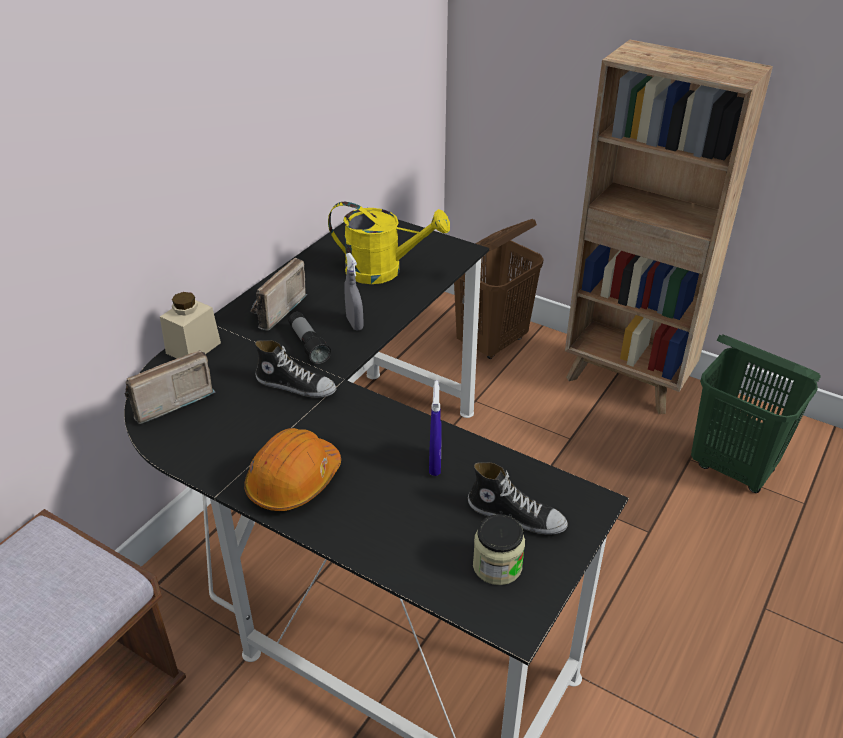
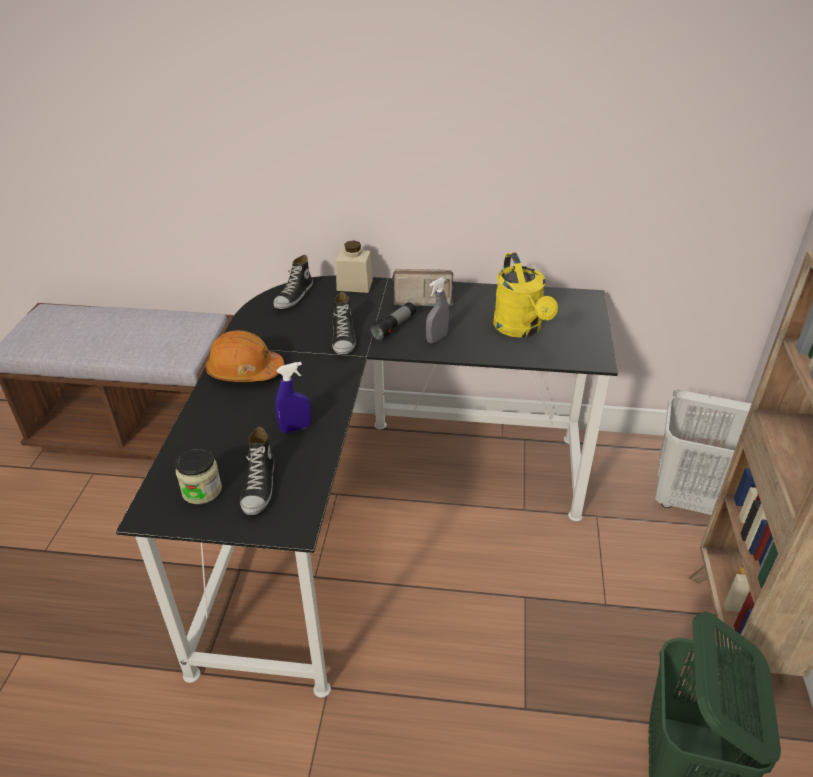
camera: 65 degrees right, 0 degrees up
(167, 401) = (294, 296): radio -> shoe
(492, 342) = (689, 500): brown laundry basket -> white laundry basket

